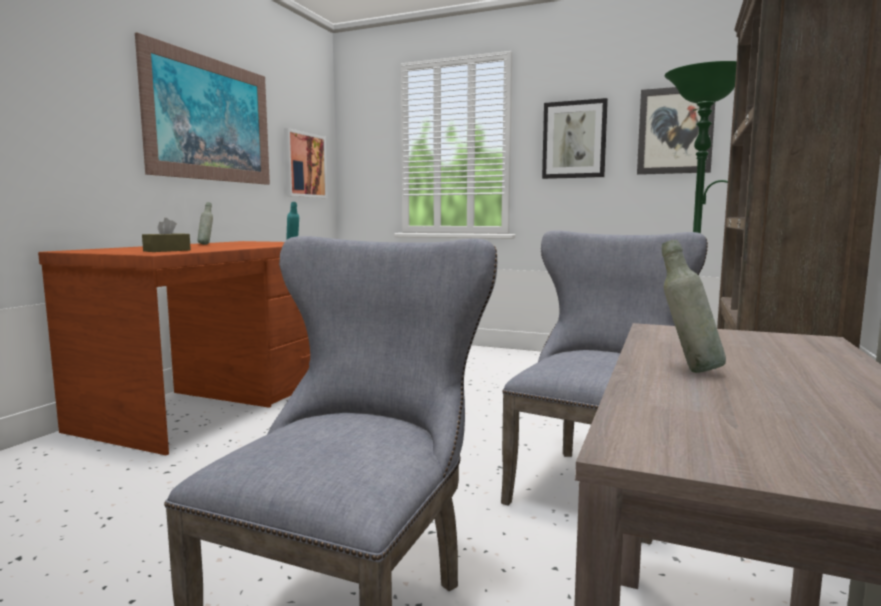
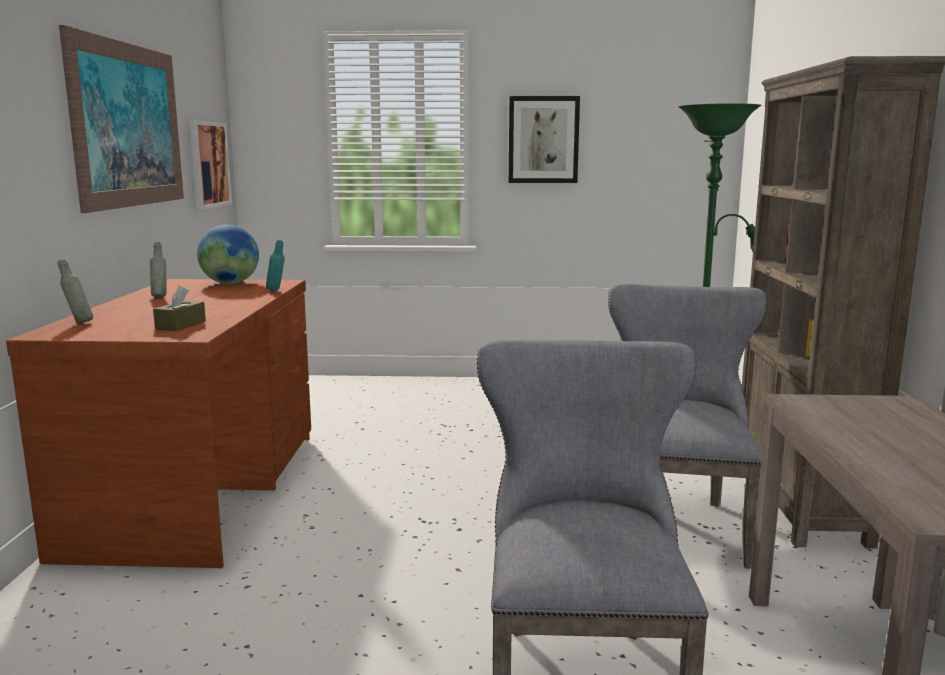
camera: 20 degrees left, 5 degrees up
(274, 242) = (230, 283): none -> globe
(675, 131) = (650, 136): picture -> none
(688, 370) = (874, 448): grey bottle -> grey bottle (78, 323)

